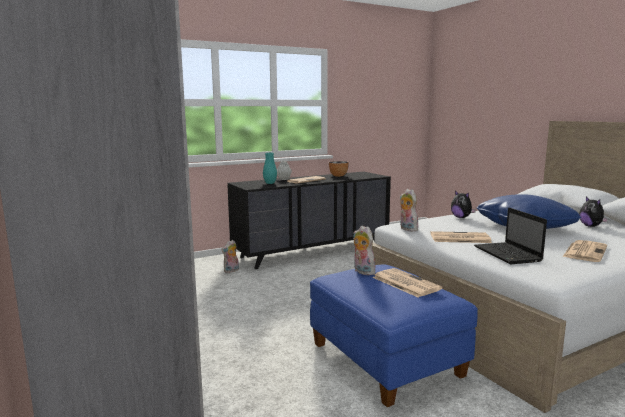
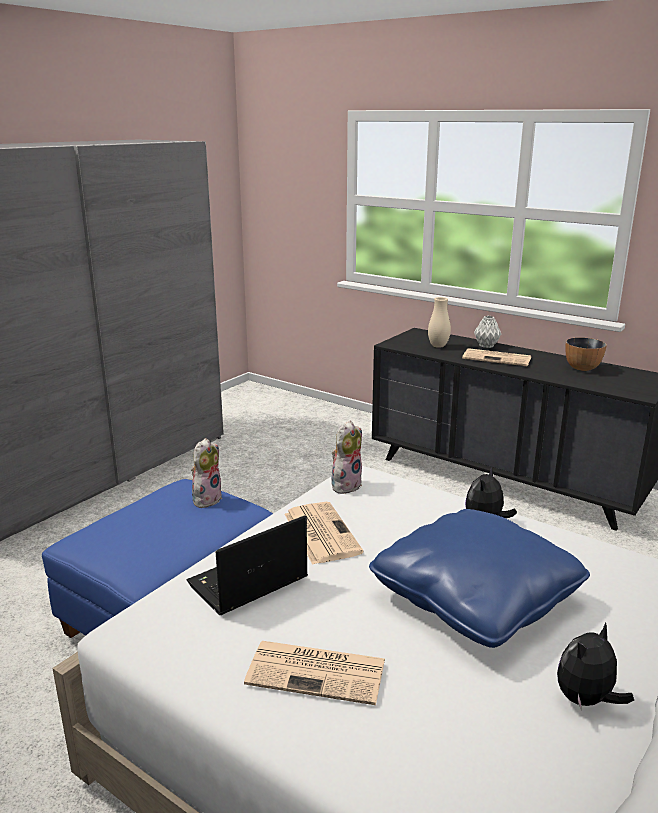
camera: 65 degrees right, 10 degrees up
(231, 271) = (364, 448): plush toy -> none
(270, 183) = (438, 346): turquoise vase -> beige vase
(404, 283) = (168, 532): newspaper -> none

